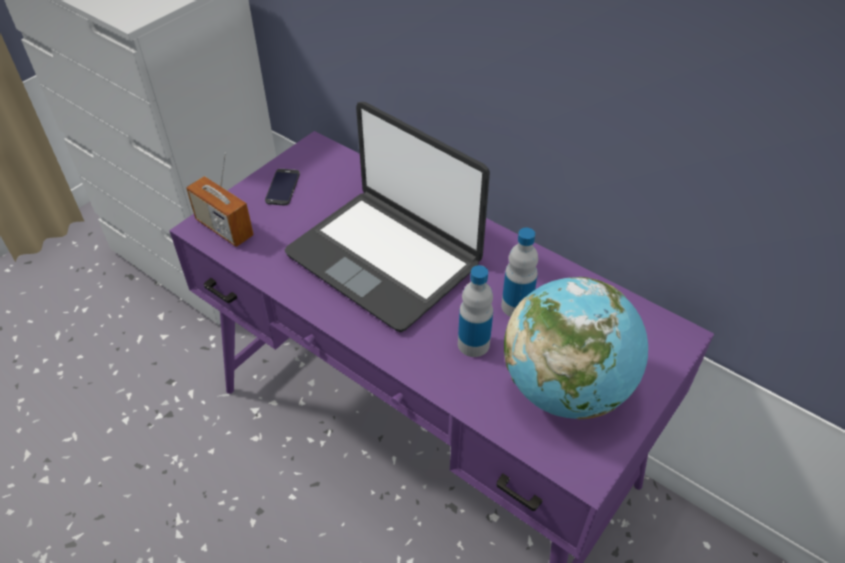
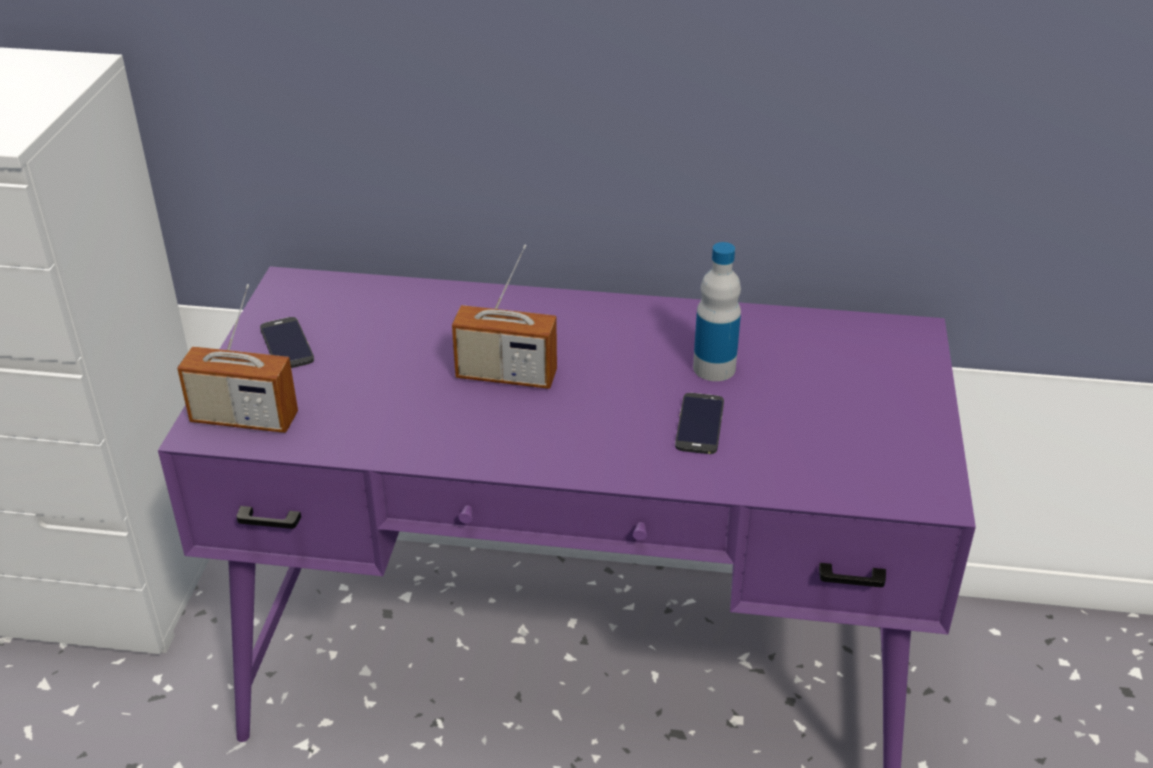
camera: 30 degrees left, 10 degrees down
(385, 258) = (506, 375): laptop -> radio
(473, 344) = (699, 424): bottle -> phone
(565, 388) = (841, 427): globe -> none

